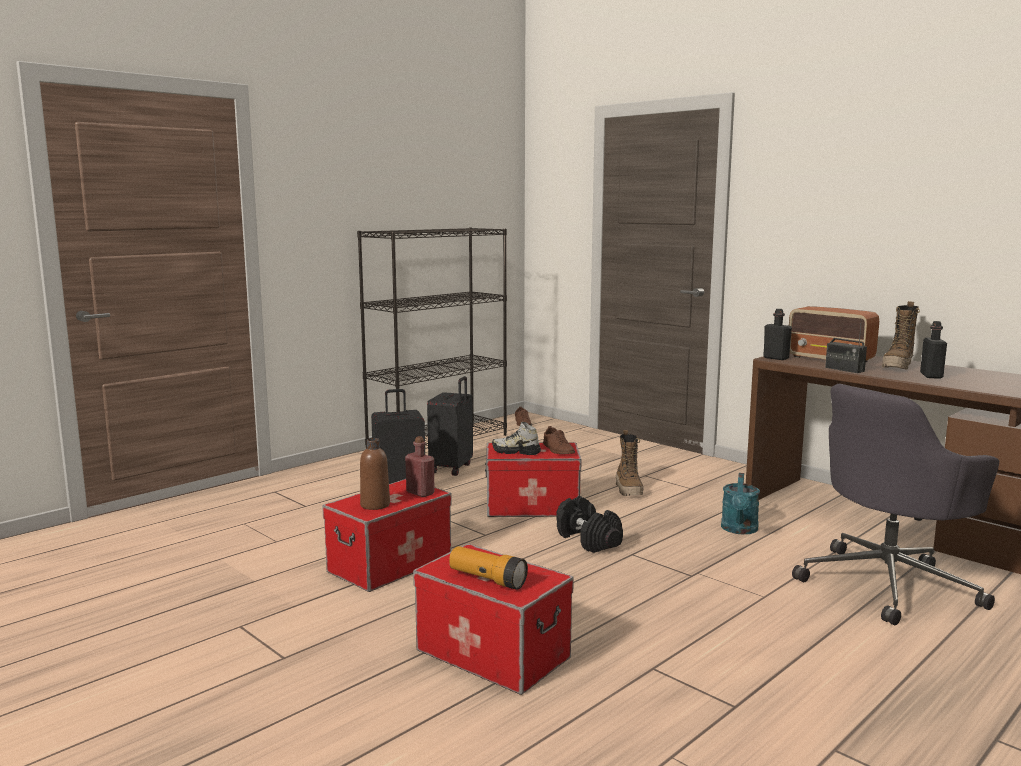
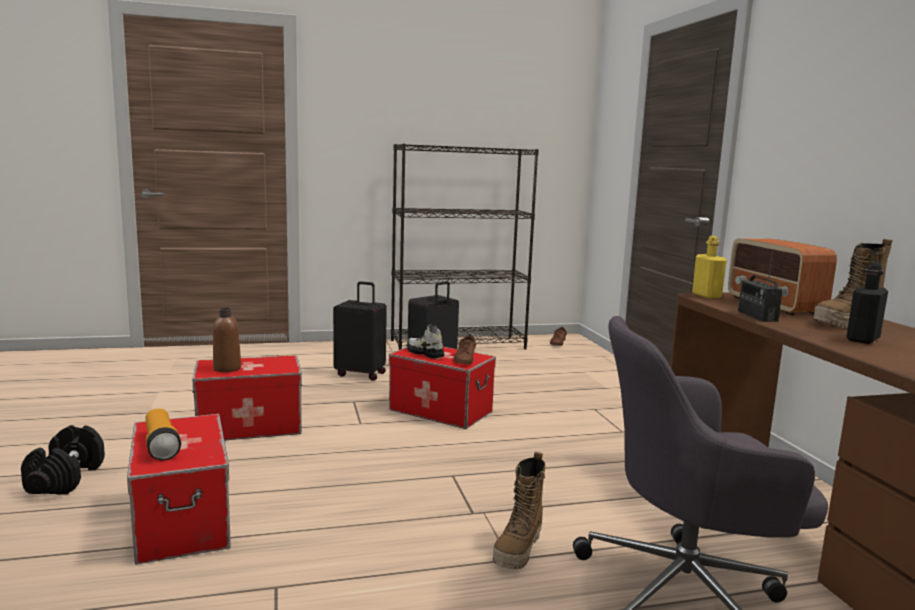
camera: 30 degrees right, 0 degrees up
(420, 493) = (278, 367): red bottle -> none
(587, 540) = (435, 451): black dumbbell -> black dumbbell (65, 478)
(629, 490) = (554, 418): boot -> boot (518, 550)
(739, 530) = (603, 484): turquoise watering can -> none
(776, 358) = (706, 295): black bottle -> yellow bottle

